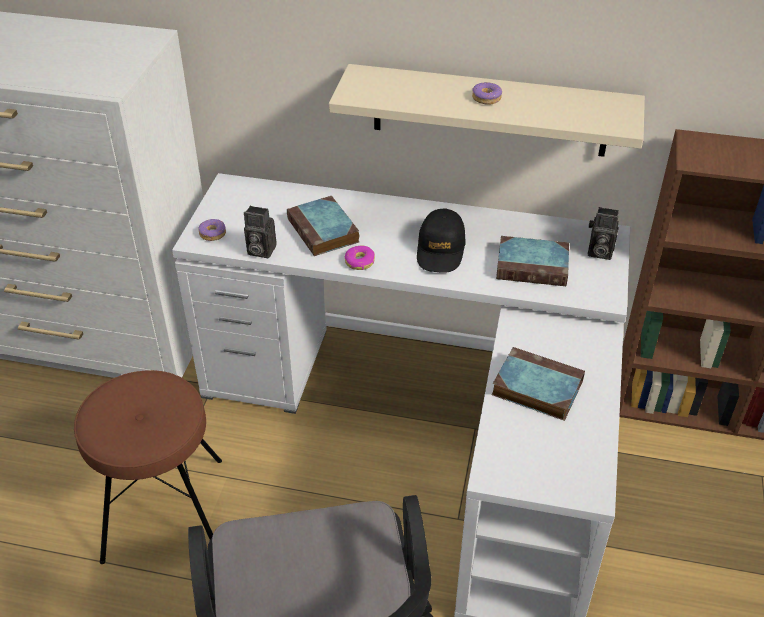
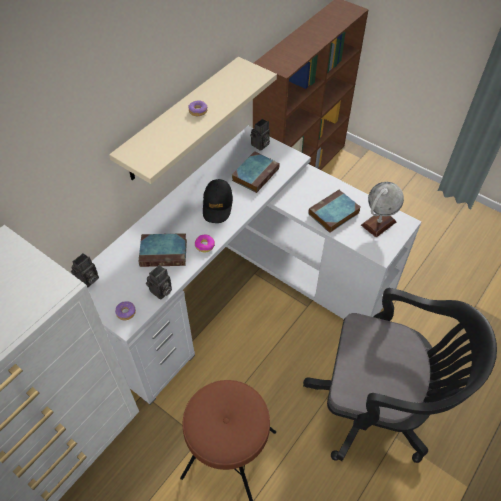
camera: 65 degrees left, 10 degrees up
(243, 188) = (88, 280): none -> camera
(441, 249) = (217, 205): black cap -> black cap turned 60 degrees clockwise
(559, 453) = (378, 223): none -> globe

